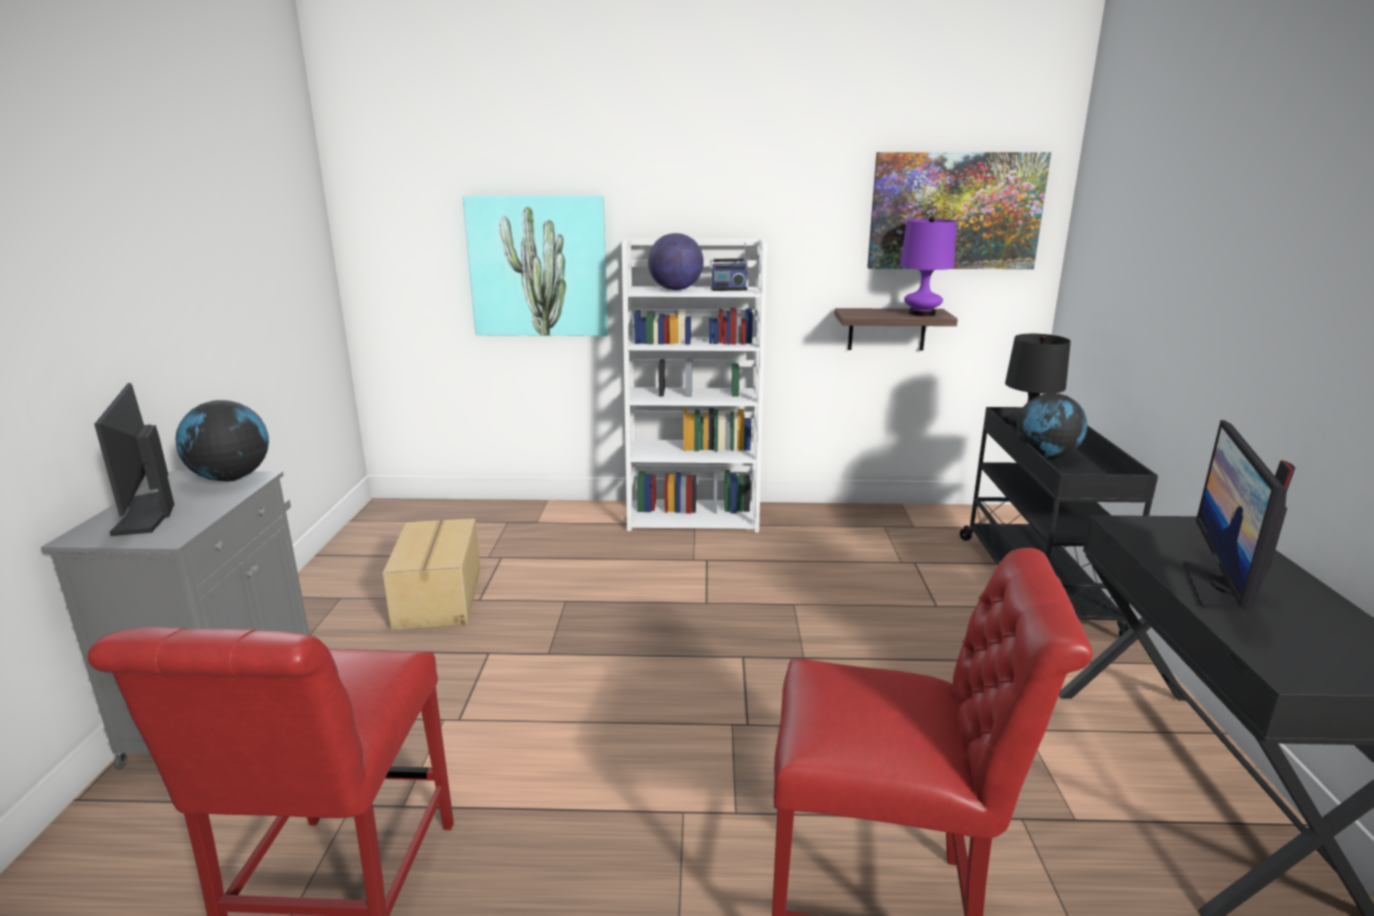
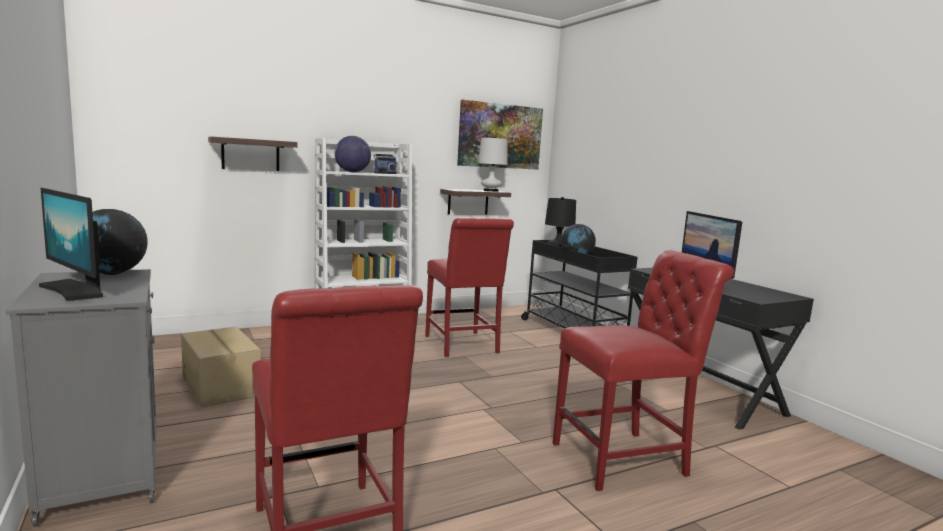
camera: 30 degrees left, 10 degrees down
(538, 266) = (250, 154): picture -> shelf
(809, 581) = (462, 345): none -> red chair
(921, 314) = (490, 191): purple table lamp -> white table lamp

